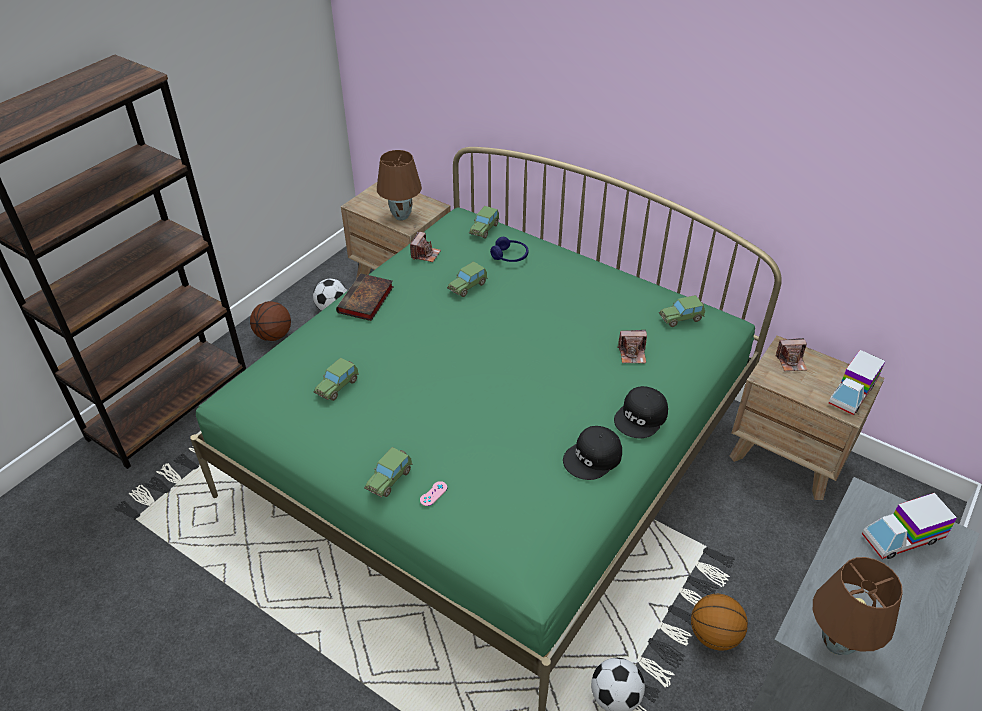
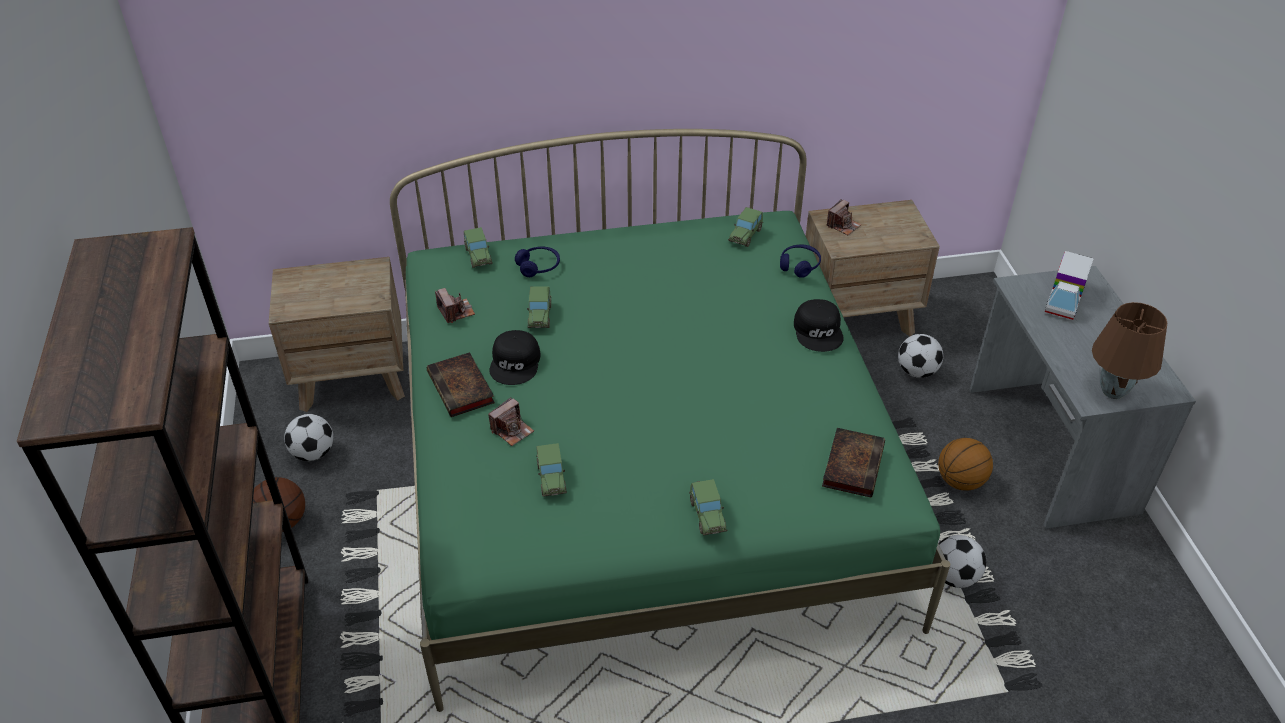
camera: 45 degrees left, 0 degrees up
(401, 216) = (353, 294): brown table lamp -> none
(433, 493) = (756, 498): pink game controller -> none
(530, 524) = (852, 464): none -> book
(593, 458) = (828, 384): black cap -> black cap (516, 363)
(632, 354) = (749, 286): camera -> camera (512, 430)
(693, 363) = (799, 265): none -> blue headphones
(785, 529) = (917, 371): none -> football
(852, 393) = (907, 224): toy truck -> none

